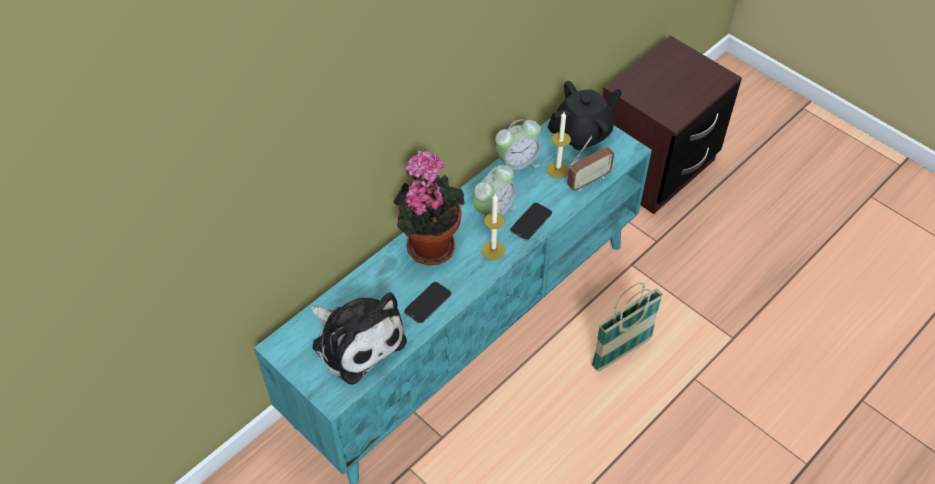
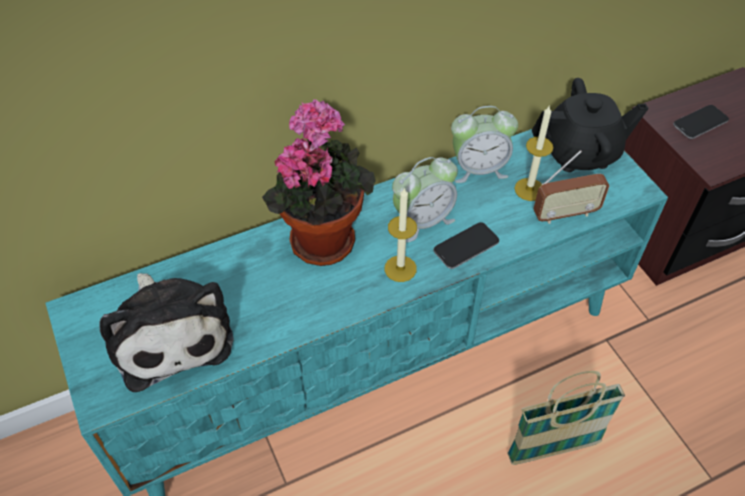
camera: 20 degrees right, 0 degrees up
(428, 303) = (284, 313): phone -> phone (700, 123)

